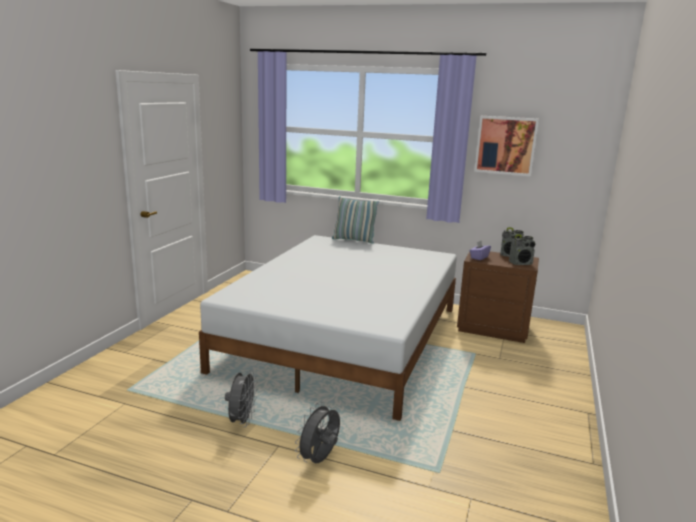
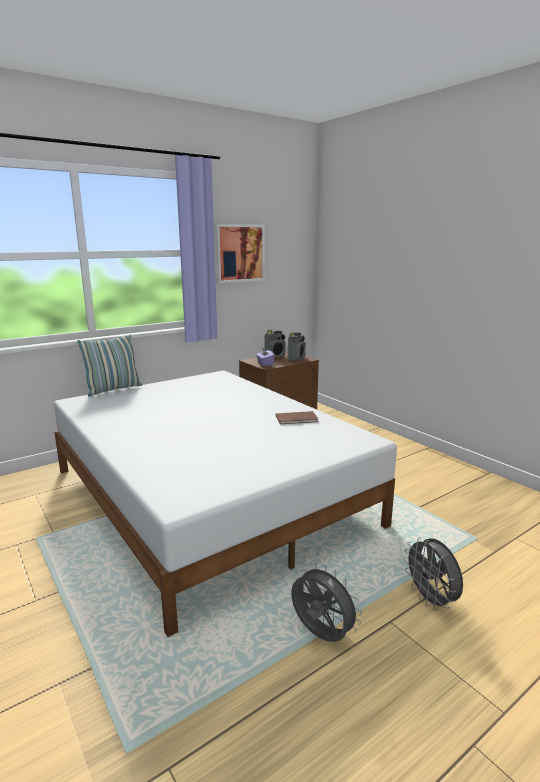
camera: 55 degrees left, 0 degrees up
(393, 298) = (298, 419): none -> brown book

